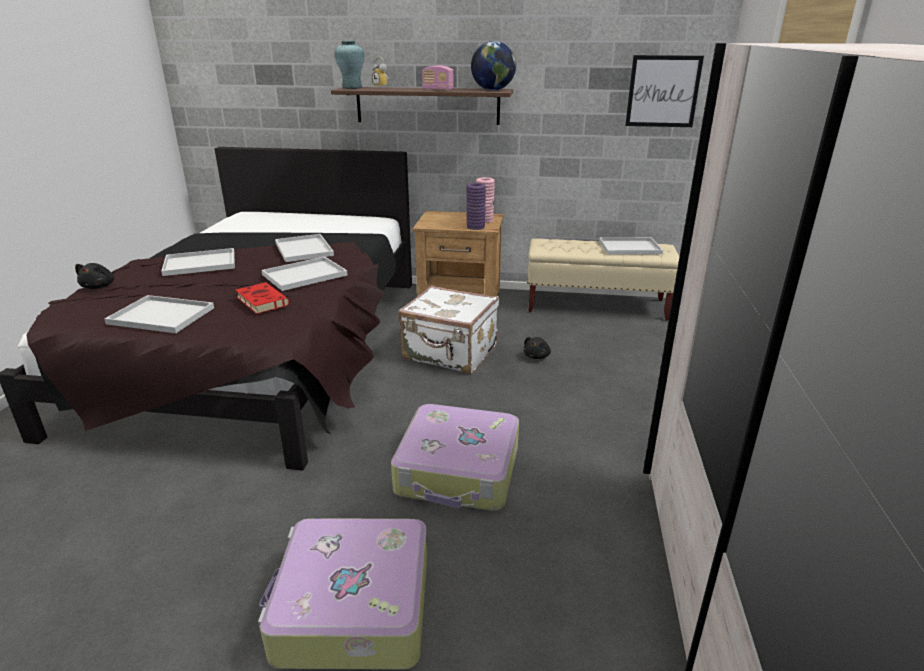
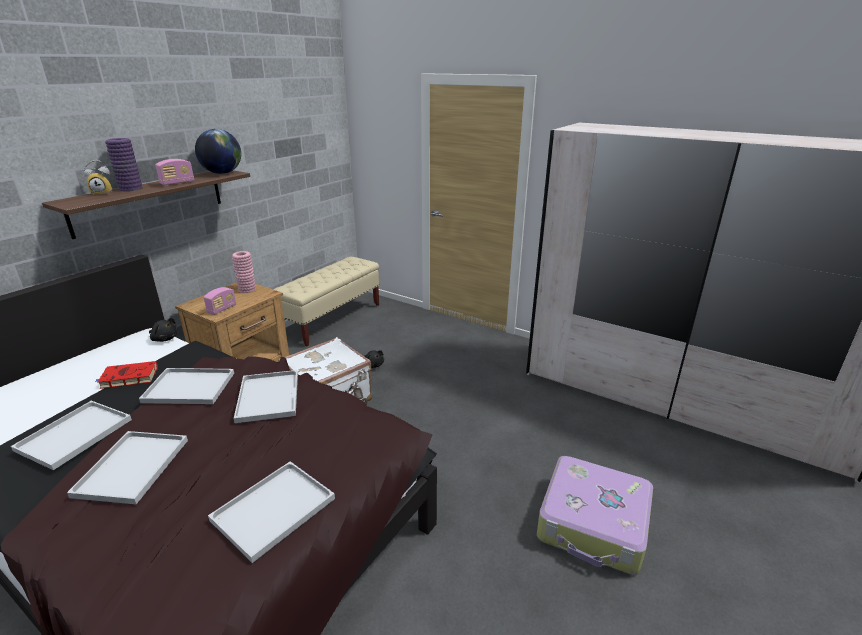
camera: 65 degrees left, 0 degrees up
(99, 286) = (86, 579): black plush toy -> black plush toy (165, 339)
(261, 301) = (307, 431): red book -> red book (128, 378)
(352, 87) = (69, 201): turquoise vase -> none
(436, 223) = (222, 309): none -> radio
(458, 471) = (484, 441): suitcase -> none
(475, 227) = (258, 297): purple vase -> purple vase (131, 189)
(630, 247) = (341, 267): white tray -> white tray (76, 433)
(663, 91) = (320, 151): picture -> none

